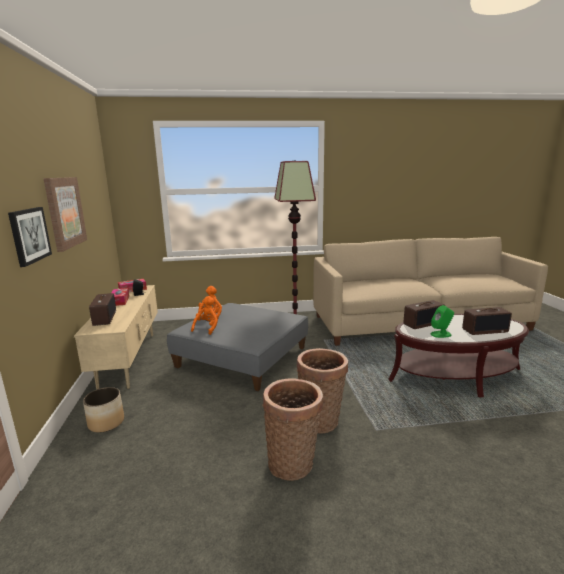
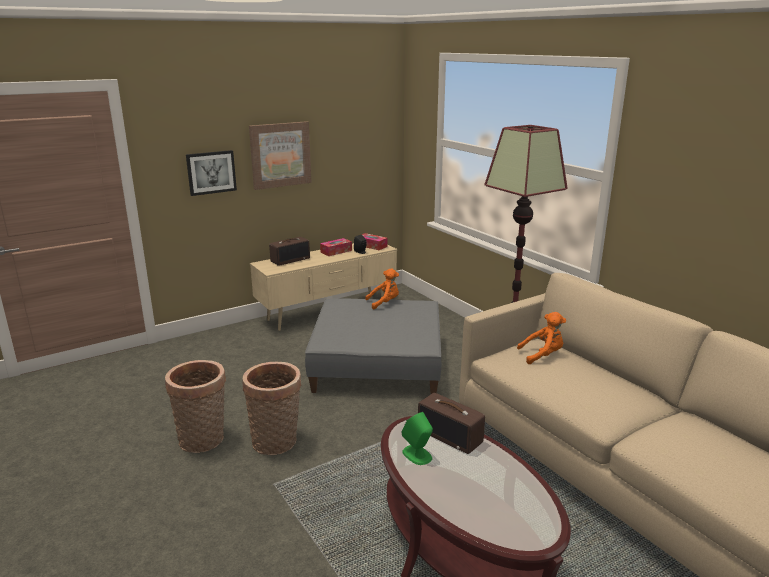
camera: 65 degrees right, 5 degrees up
(106, 422) = (227, 341): planter -> none
(207, 328) = (349, 310): orange plush toy -> orange plush toy (542, 355)
(485, 330) = (471, 500): radio -> none

